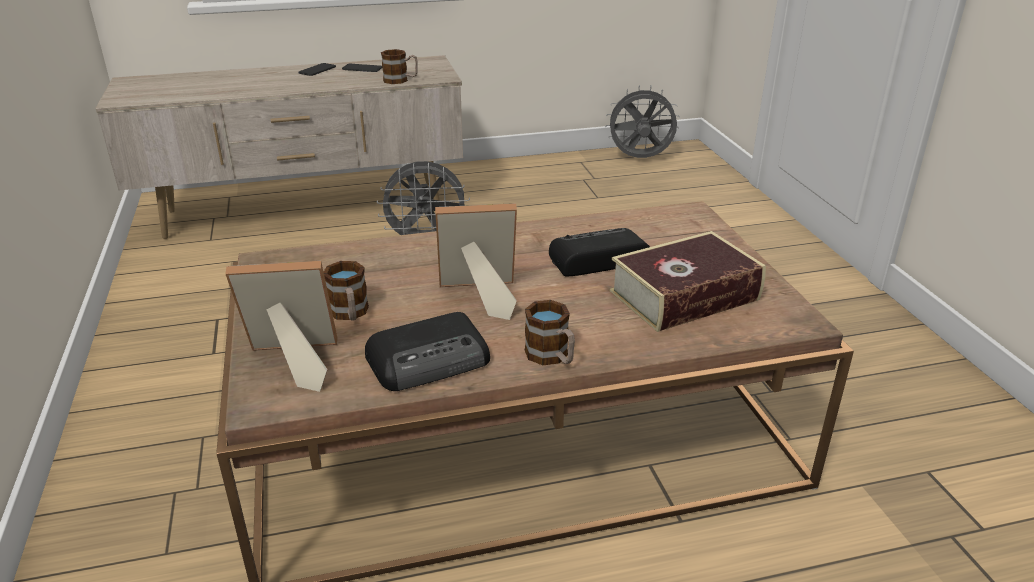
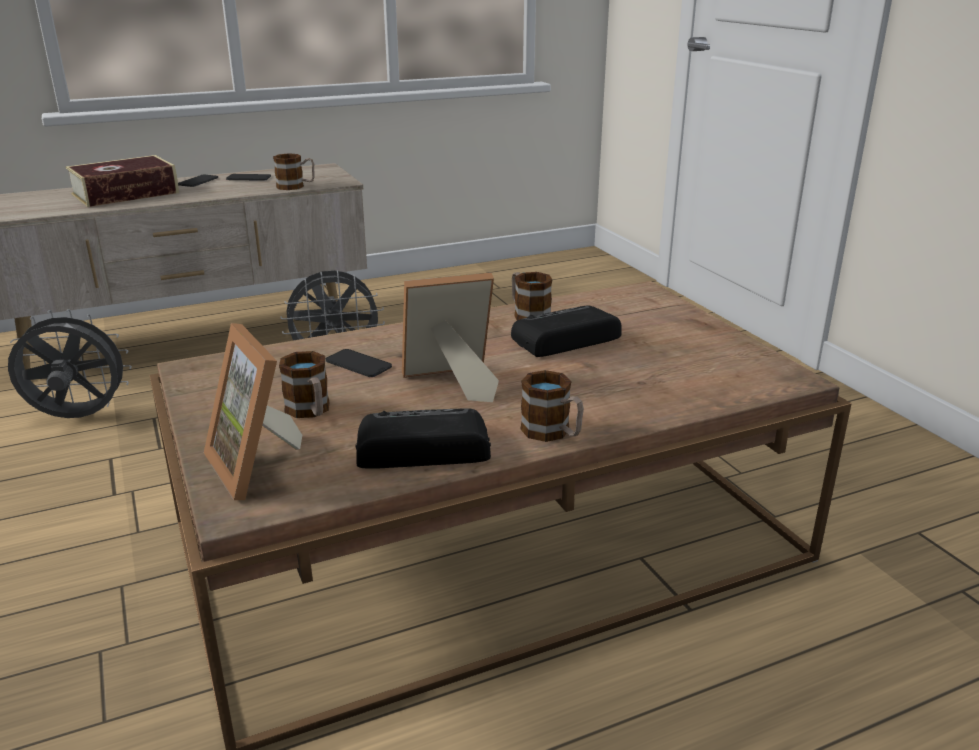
camera: 10 degrees left, 5 degrees down
(292, 363) = (260, 465): picture frame -> picture frame turned 105 degrees counterclockwise
(405, 269) = (358, 364): none -> phone
(431, 360) = (420, 448): radio -> radio turned 150 degrees counterclockwise
(573, 229) = (527, 314): none -> mug
(639, 159) = (541, 267): grey fan -> grey fan (78, 418)
(684, 296) = (668, 365): book -> book (125, 193)

